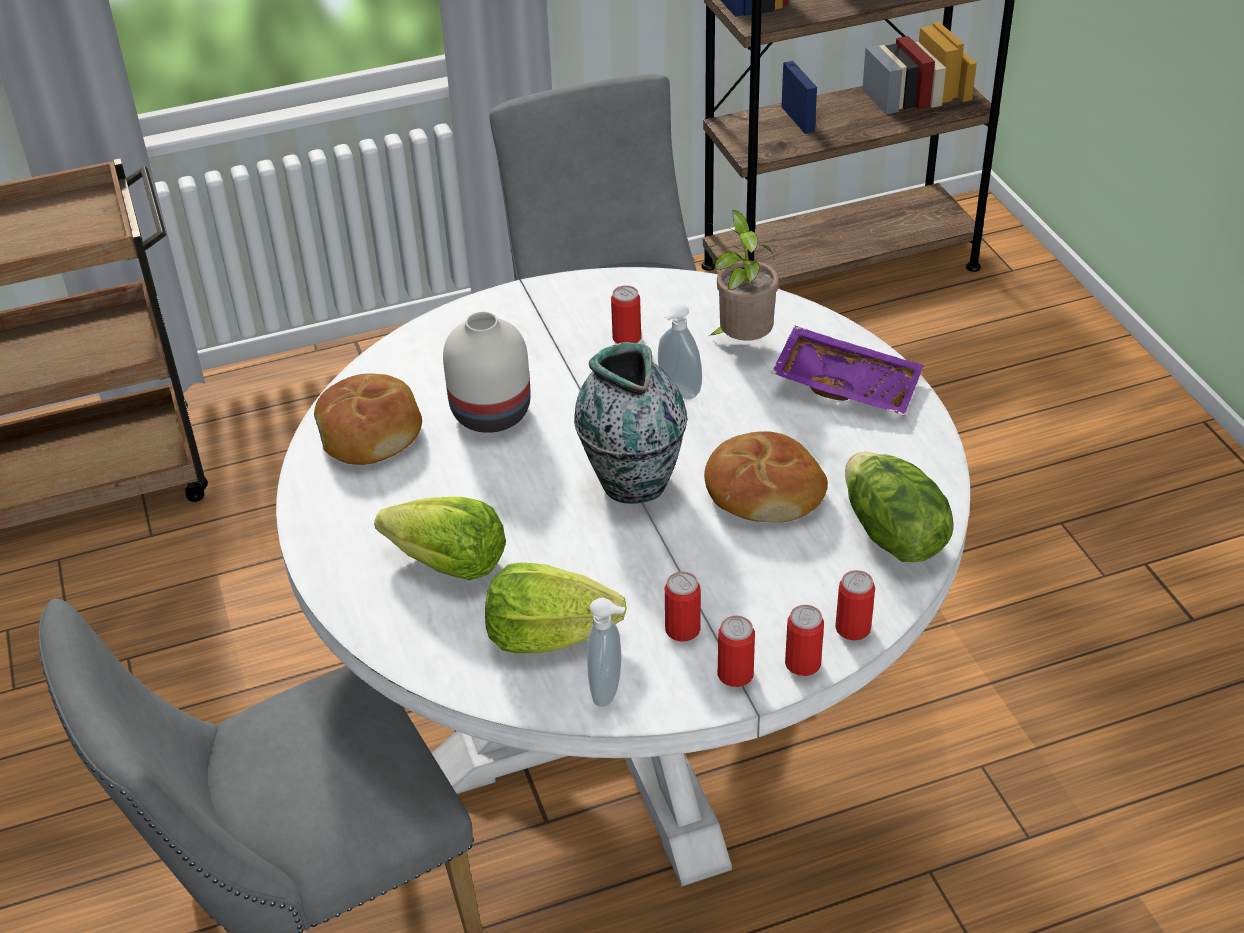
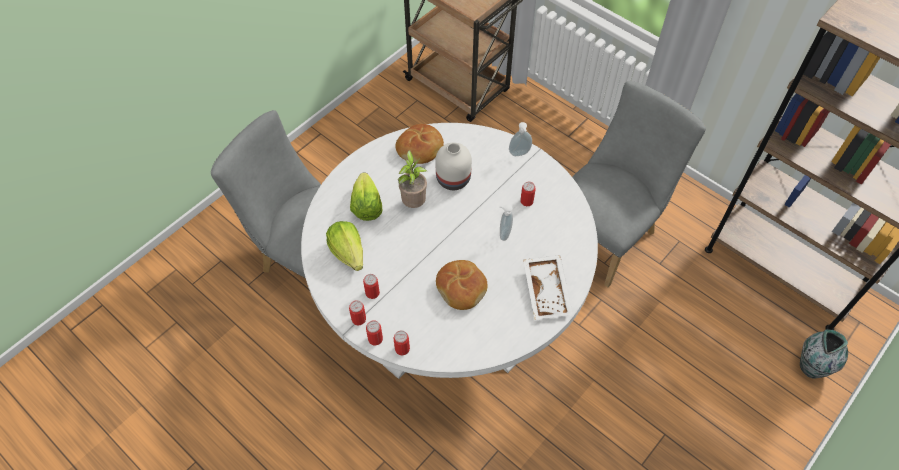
camera: 60 degrees right, 15 degrees up
(609, 690) = (331, 283): soap dispenser -> soap dispenser (520, 154)
(632, 480) = (442, 242): vase -> vase (812, 366)
(742, 342) = (550, 242): potted plant -> potted plant (414, 202)
(847, 384) = (547, 291): purple tray -> white tray
(891, 535) = (462, 343): lettuce -> none

